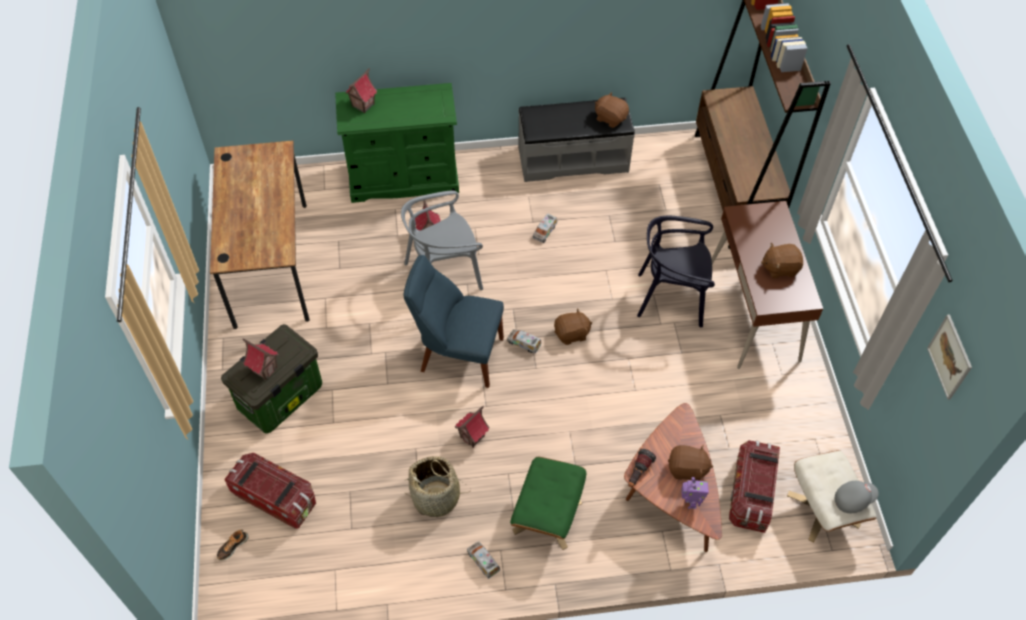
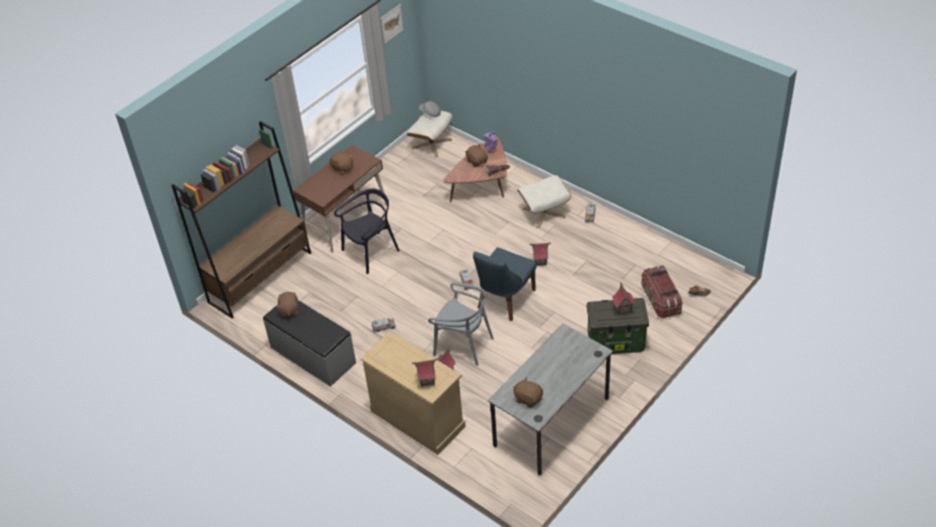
camera: 130 degrees left, 10 degrees down
(271, 264) = (551, 422): brown desk -> grey desk
(403, 178) = (417, 418): green dresser -> beige dresser
(436, 497) = (584, 250): basket -> none
(458, 354) = (504, 300): blue chair -> blue chair turned 60 degrees clockwise
(547, 517) = (544, 212): green ottoman -> beige ottoman
(572, 334) = (439, 270): brown plush toy -> brown plush toy (528, 398)
(671, 297) = (371, 252): black chair -> black chair turned 90 degrees counterclockwise
(750, 493) = (451, 166): storage box -> none

